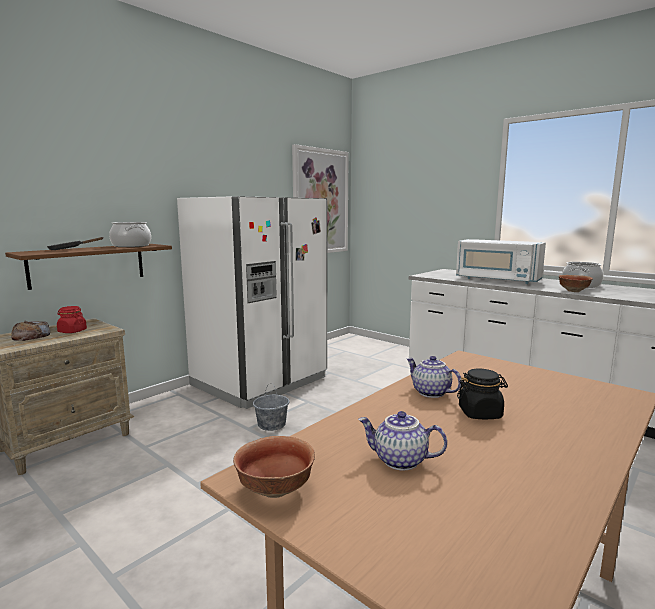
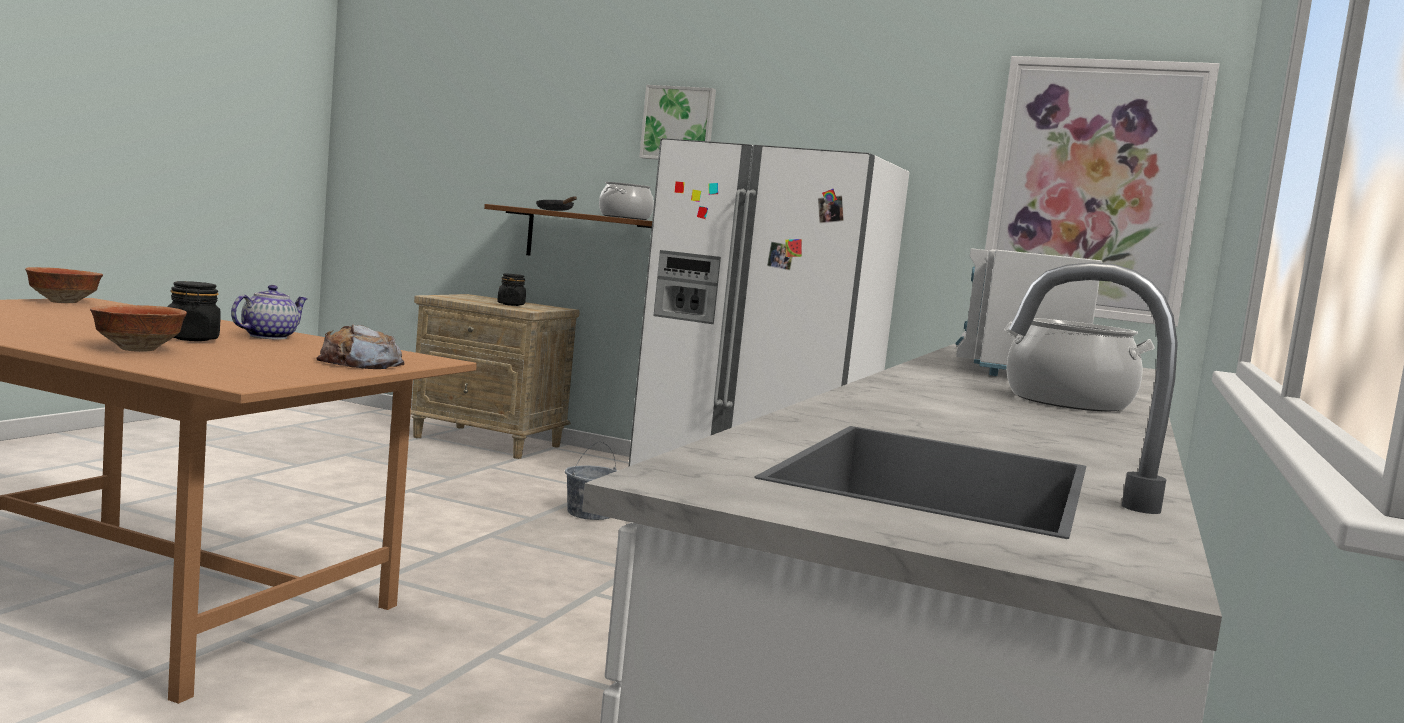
camera: 70 degrees right, 5 degrees down
(31, 336) = (484, 299): bread -> bread (360, 363)
(72, 331) = (511, 304): red jar -> black jar
(139, 177) = (678, 124): none -> picture
(399, 461) = (88, 317): teapot -> none
(574, 291) = (922, 382): bowl -> bowl (136, 349)

